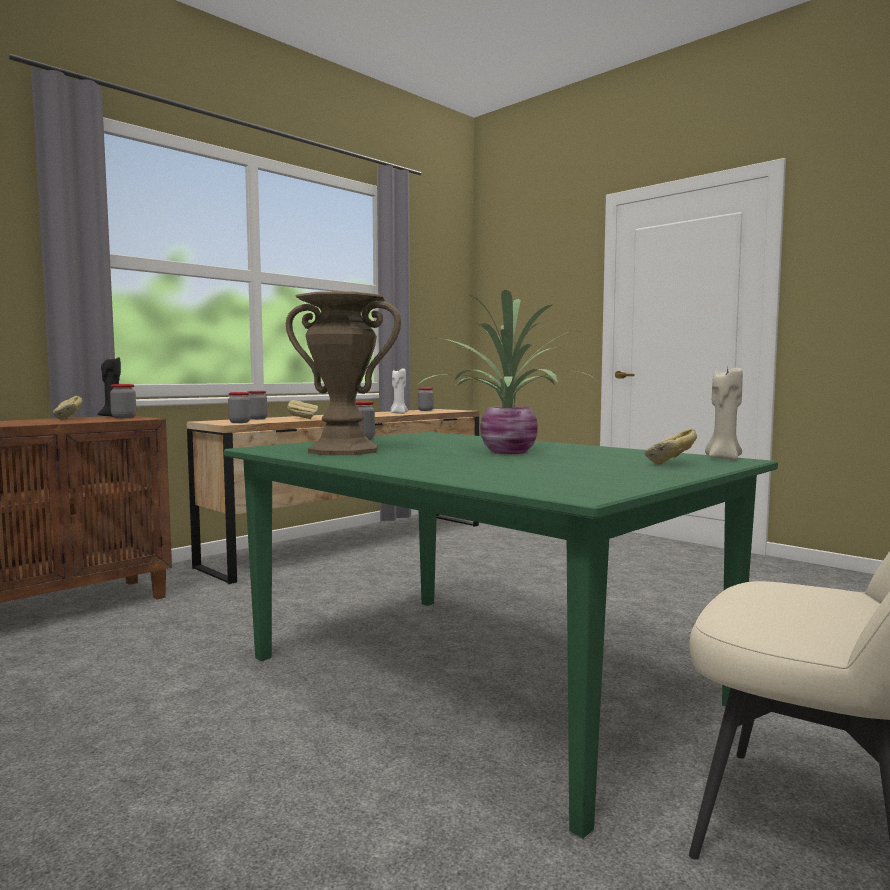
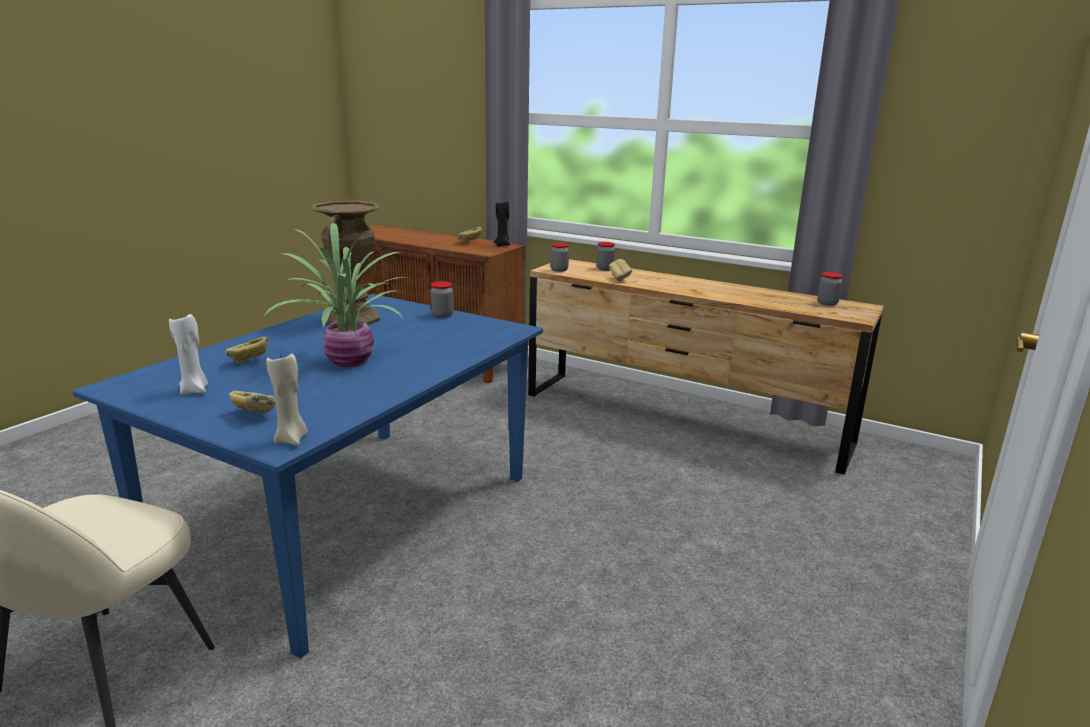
camera: 75 degrees right, 15 degrees up
(124, 417) = (491, 248): jar -> none
(398, 413) = (748, 298): white candle -> white candle (195, 390)
(481, 679) = (352, 521): green dining table -> blue dining table
(497, 467) = (249, 362): none -> bread

